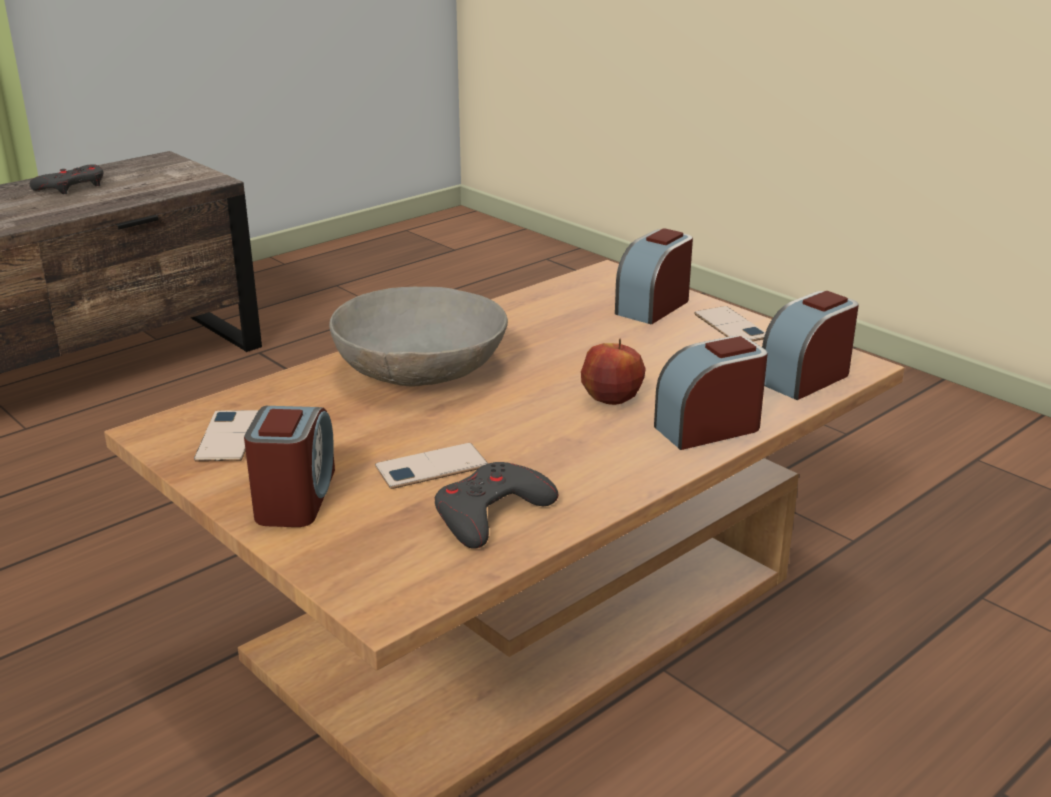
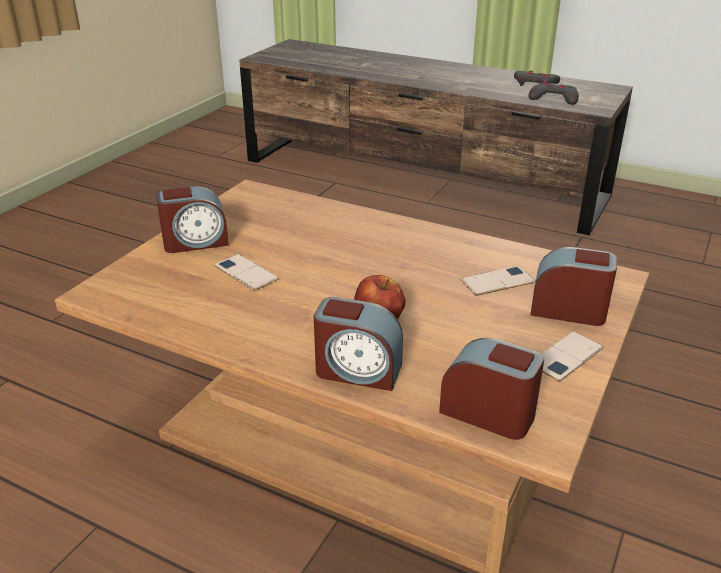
camera: 70 degrees right, 5 degrees up
(228, 436) = (253, 208): phone -> phone (497, 281)
(421, 370) = (373, 241): grey bowl -> none
(491, 513) = (197, 303): grey game controller -> grey game controller (553, 98)
(708, 428) = (357, 371): alarm clock -> alarm clock turned 150 degrees clockwise

